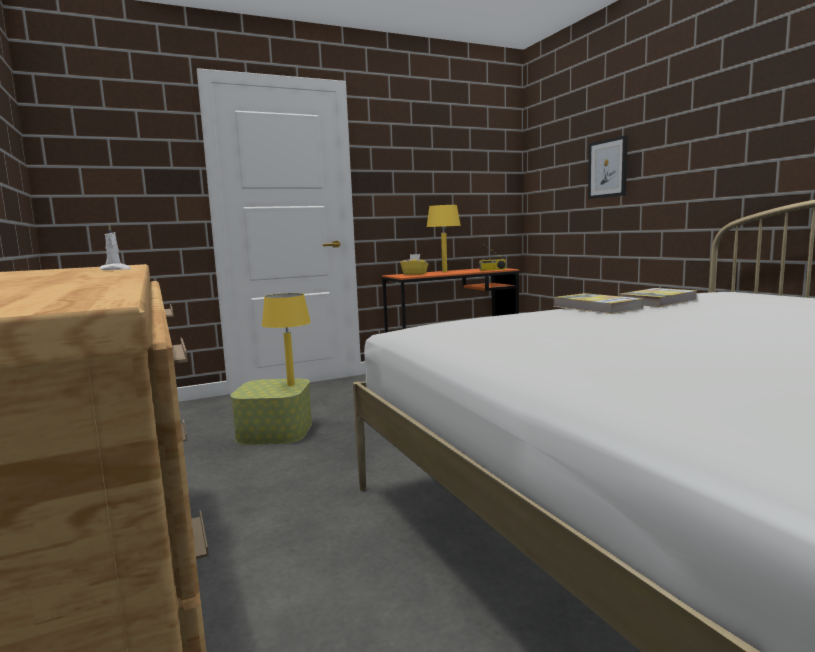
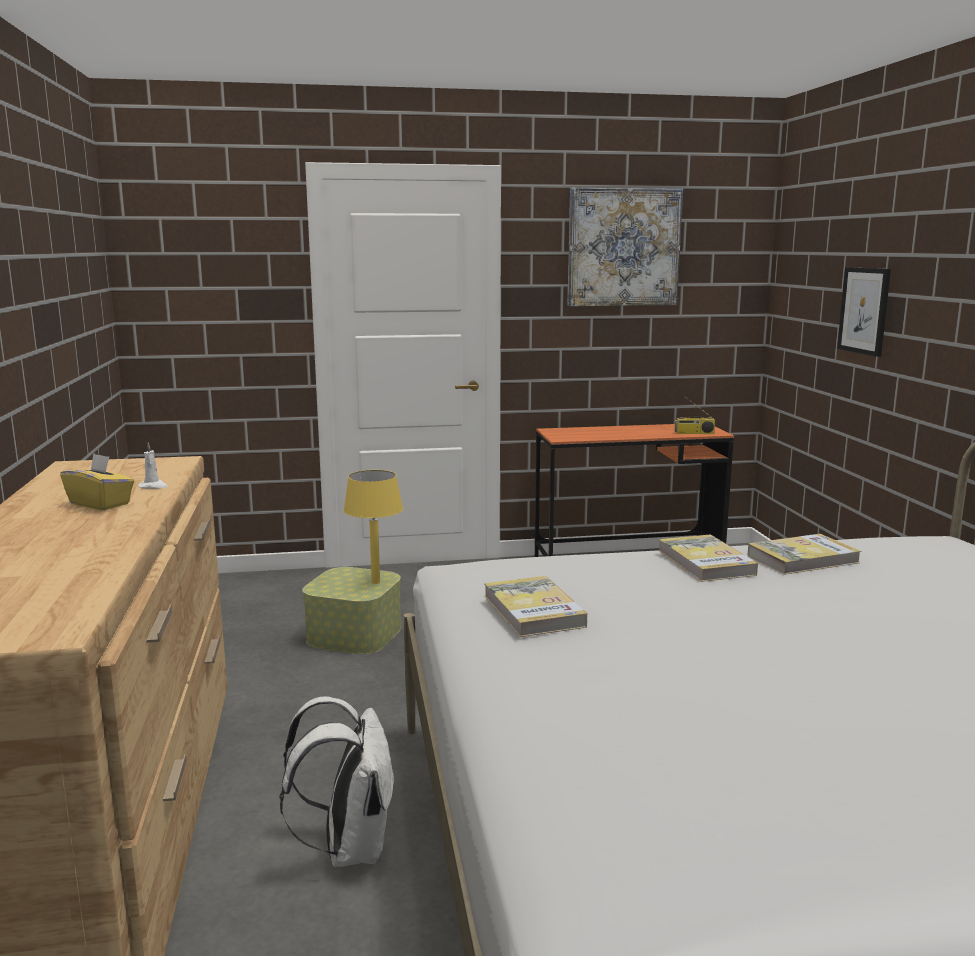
camera: 15 degrees right, 5 degrees up
(360, 589) = (349, 847): none -> white backpack
(415, 274) = (579, 432): yellow tissue box -> yellow tissue box (100, 504)
(432, 144) = (623, 247): none -> picture
(445, 271) = (625, 430): yellow table lamp -> none
(511, 335) = (533, 611): none -> book

